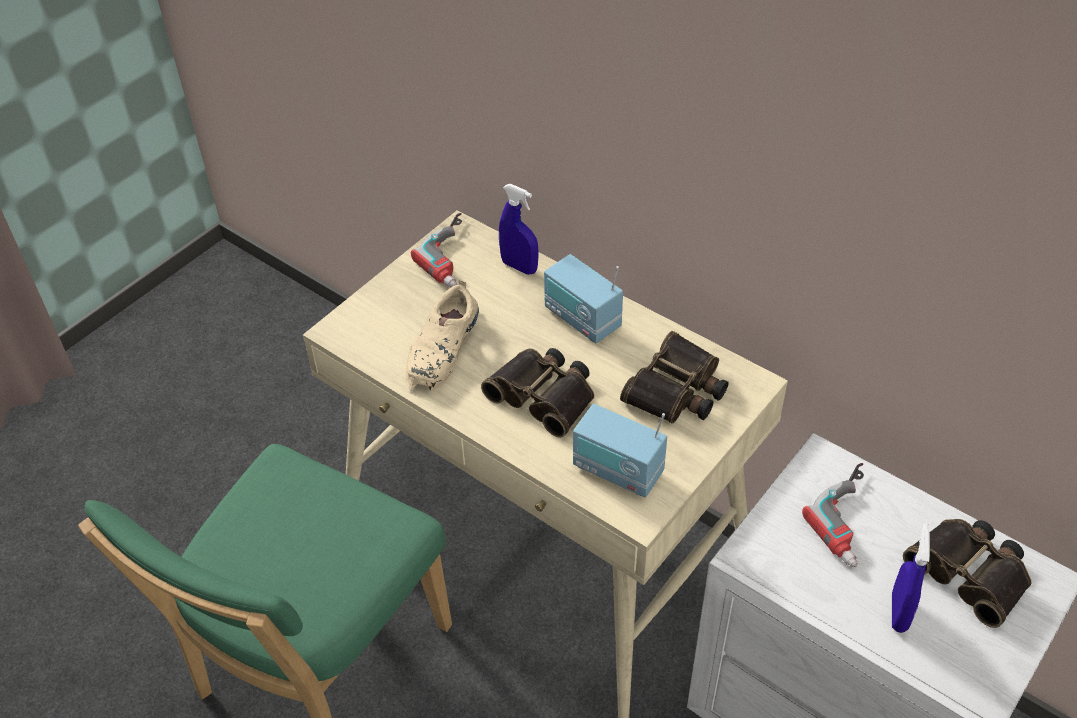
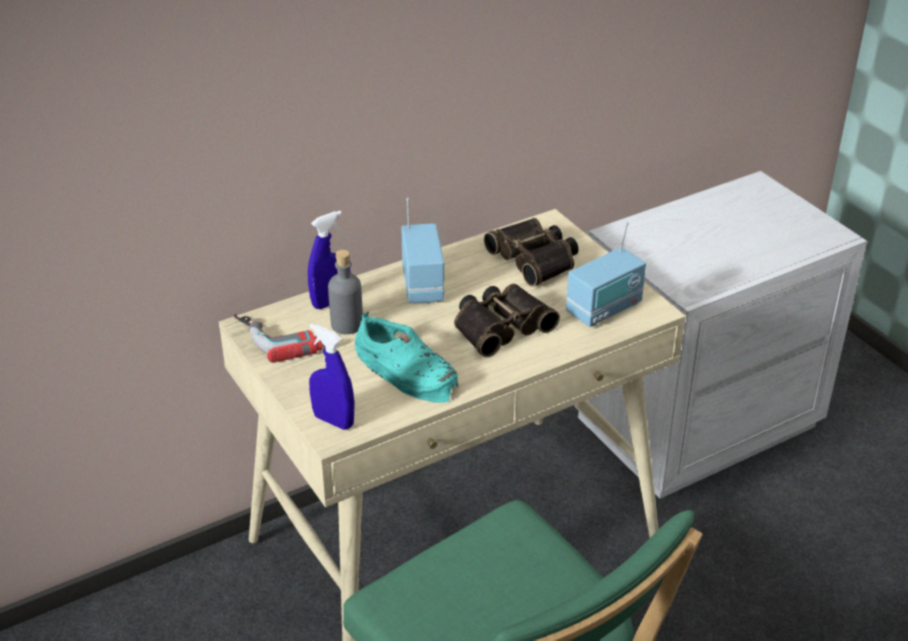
camera: 70 degrees left, 10 degrees down
(443, 349) = (406, 370): beige shoe -> turquoise shoe
(491, 288) = (347, 324): none -> grey bottle
(582, 319) = (423, 285): radio -> radio turned 75 degrees counterclockwise
(854, 520) = (677, 238): power drill -> none
(899, 613) = (762, 245): blue spray bottle -> blue spray bottle (333, 421)
(971, 572) = (741, 208): binoculars -> none

